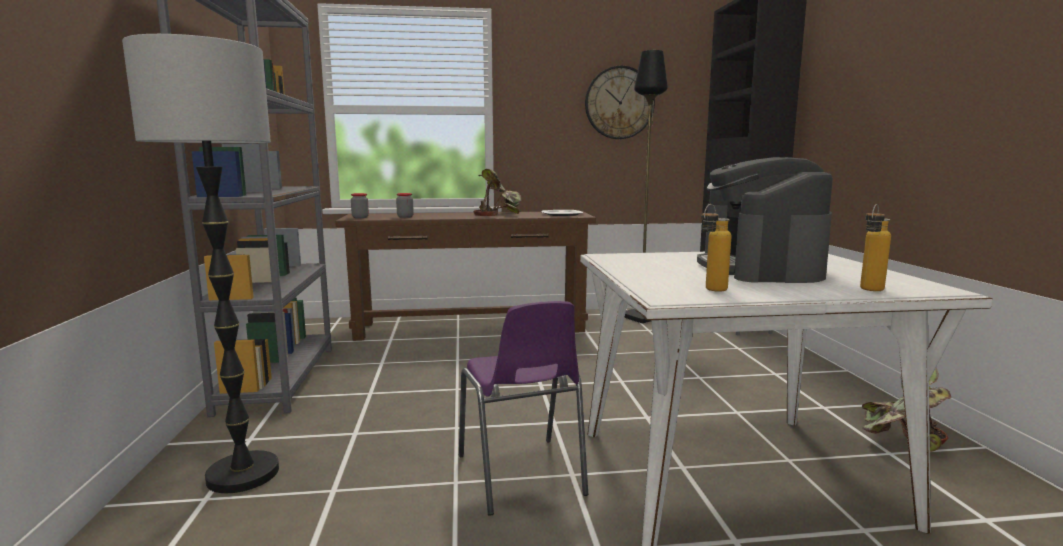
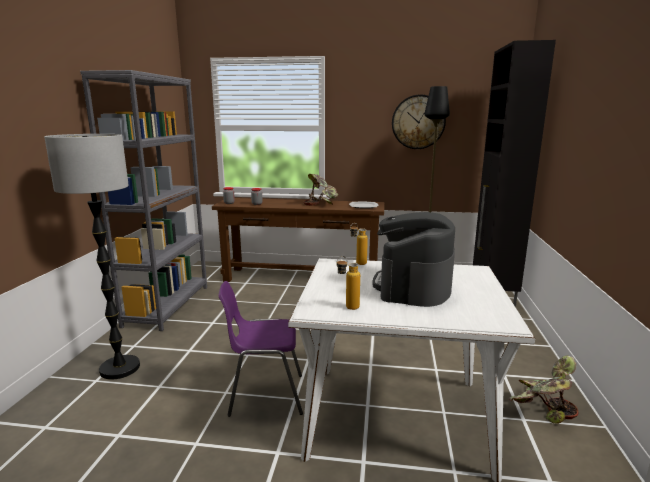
camera: 15 degrees right, 5 degrees up
(521, 476) = (264, 395): purple chair -> purple chair turned 90 degrees clockwise
(869, 290) = (452, 320): bottle -> bottle (357, 264)

